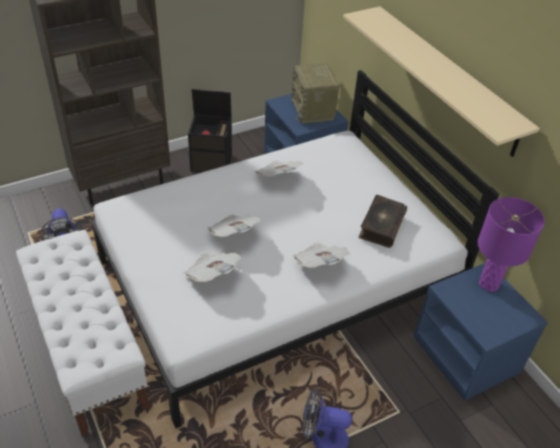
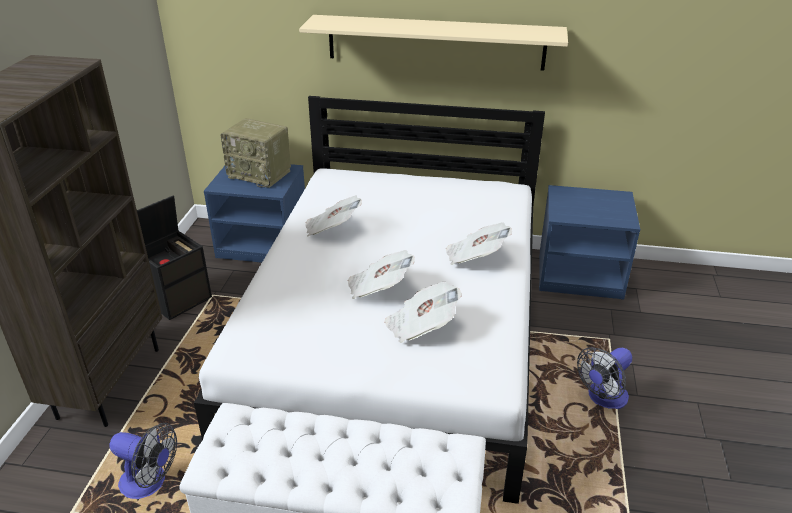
camera: 50 degrees left, 10 degrees down
(381, 226) = (464, 206): book -> none
(488, 283) = (572, 195): purple table lamp -> none

